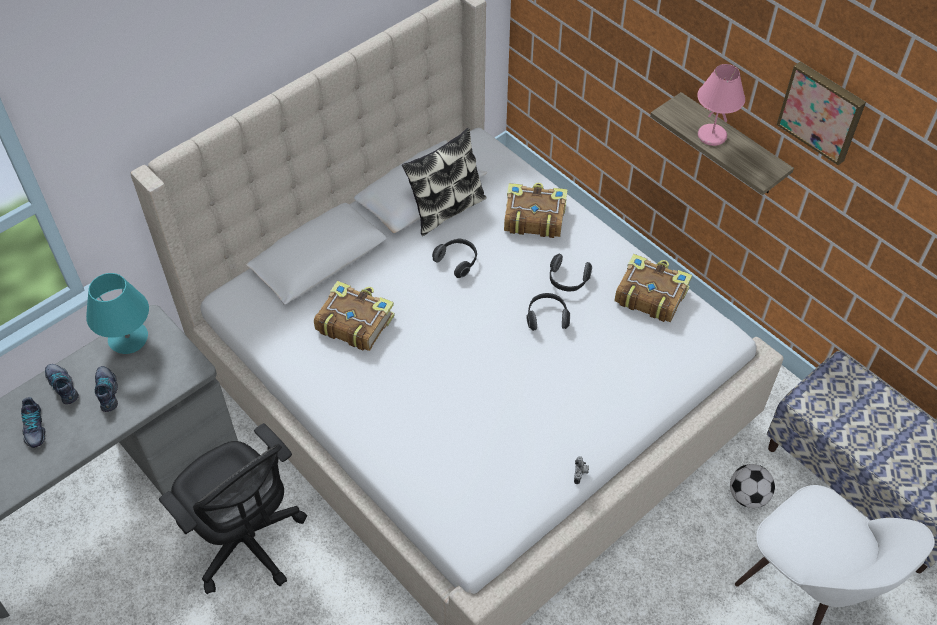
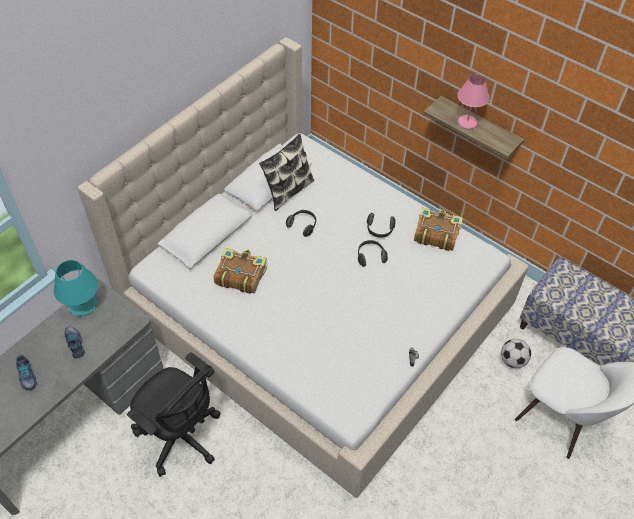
camera: 10 degrees left, 0 degrees up
(63, 386) = (42, 343): shoe -> none
(533, 217) = (348, 190): book -> none
(822, 111) = (543, 99): picture -> none

